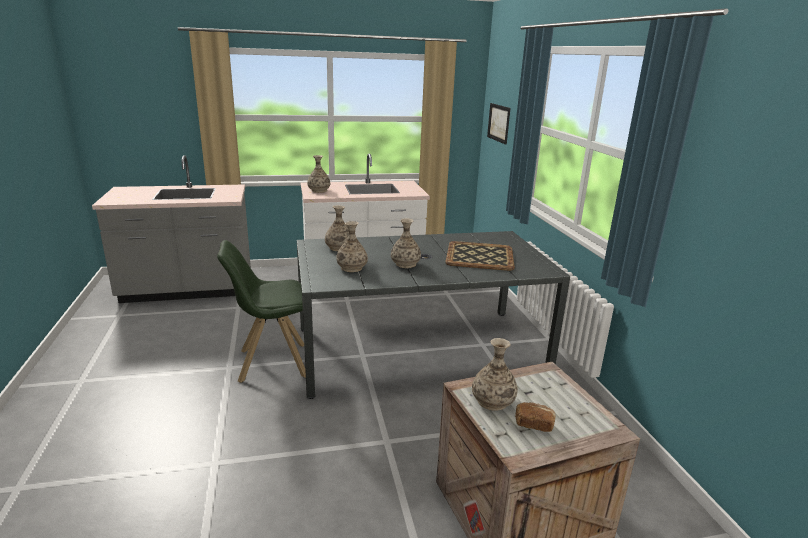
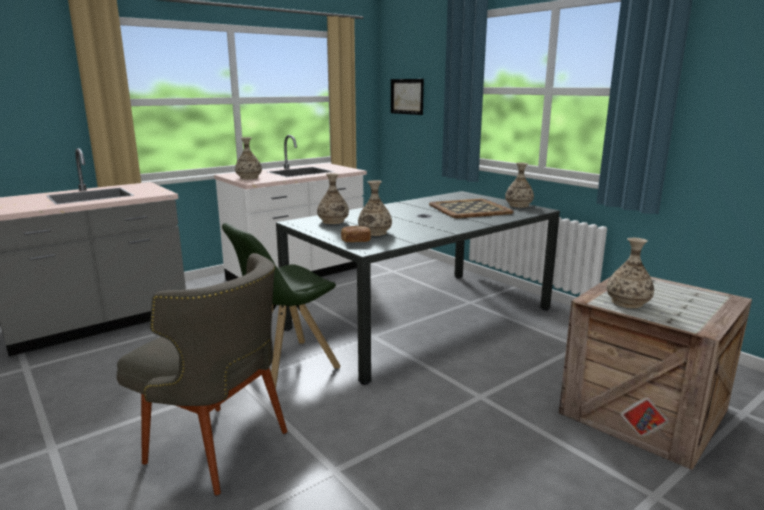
camera: 25 degrees left, 5 degrees down
(164, 415) = (217, 447): none -> grey chair
(405, 264) = (418, 223): vase -> vase (518, 205)
(533, 424) = (679, 308): bread -> bread (356, 241)

